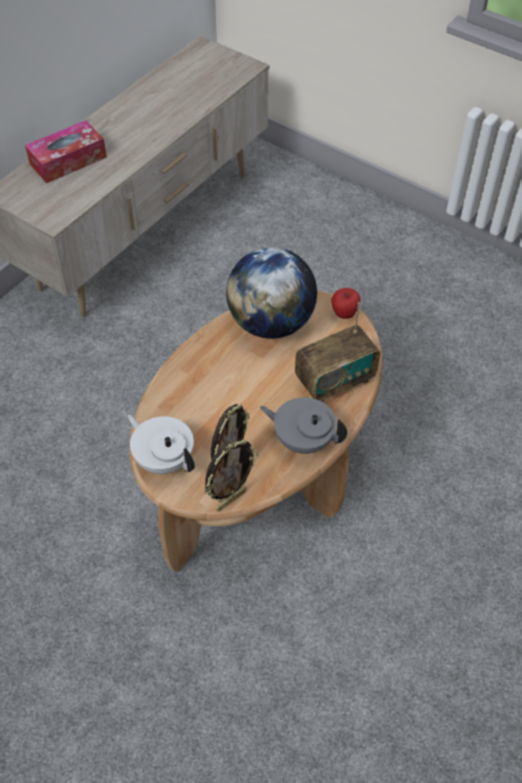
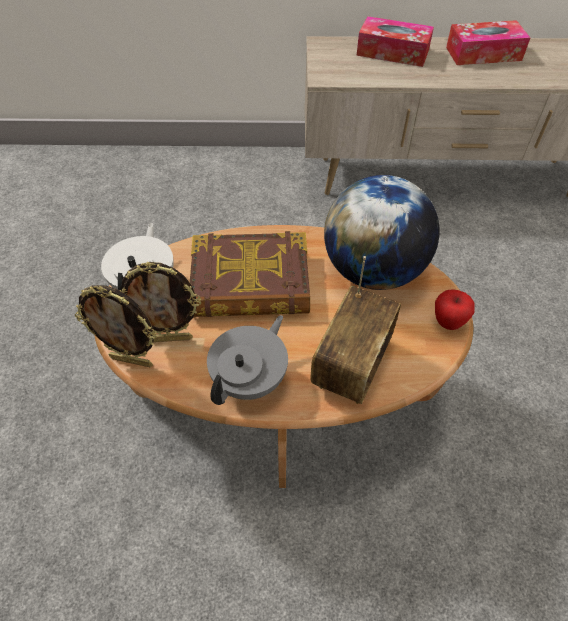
camera: 55 degrees right, 0 degrees up
(130, 115) = (483, 54): none -> tissue box
(221, 396) = (250, 284): none -> book
(303, 440) = (251, 379): grey teapot -> grey teapot turned 45 degrees clockwise
(334, 381) = (351, 364): radio -> radio turned 90 degrees counterclockwise

